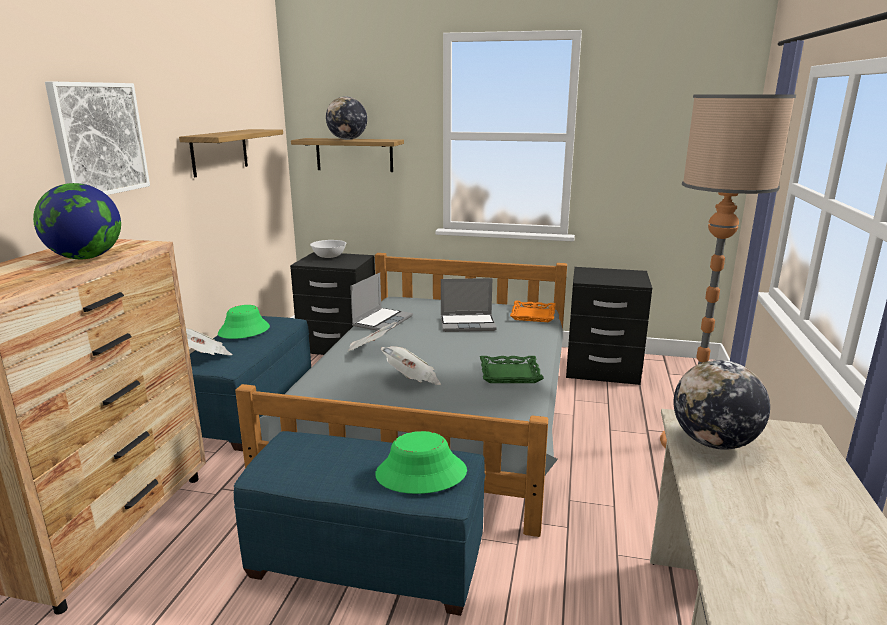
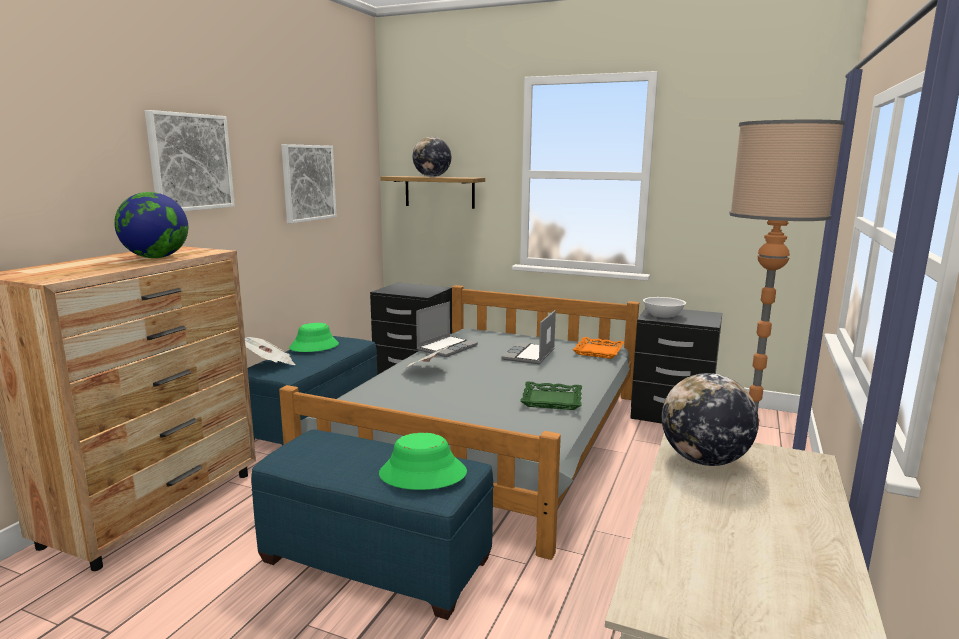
camera: 10 degrees right, 5 degrees down
(219, 152) = (308, 183): shelf -> picture
(329, 256) = (409, 286): white bowl -> white bowl (663, 316)
(412, 380) = (453, 398): newspaper -> none
(468, 324) = (529, 355): laptop -> laptop turned 105 degrees clockwise

